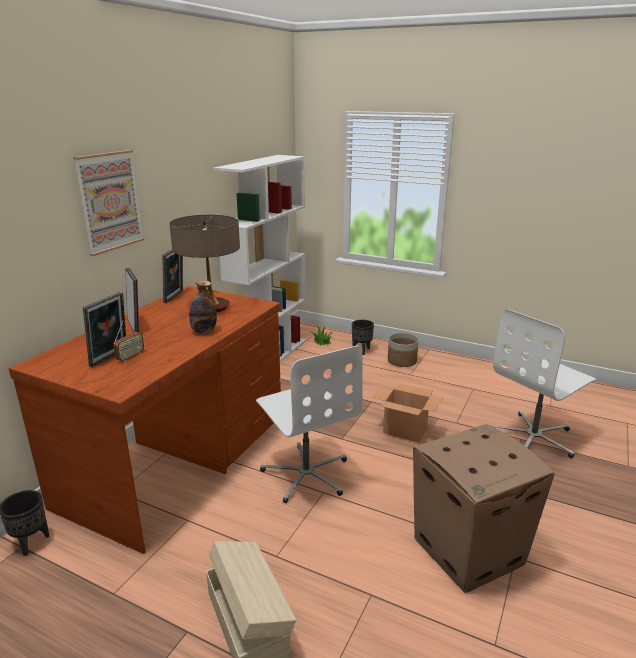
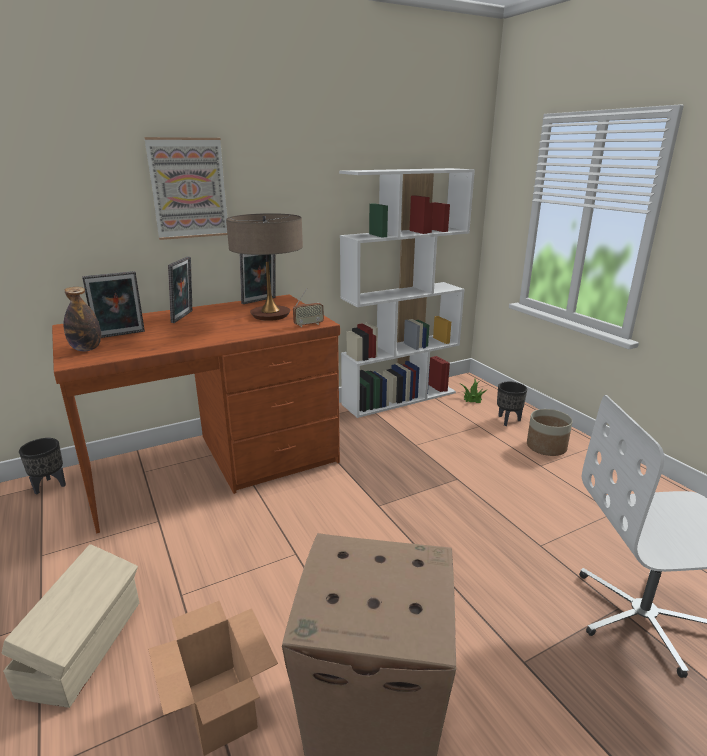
camera: 35 degrees right, 0 degrees up
(130, 357) = (133, 338): radio -> radio (308, 325)
(203, 331) = (224, 333): bottle -> bottle (86, 349)
(306, 474) = (301, 527): white office chair -> none
(404, 431) = (459, 527): cardboard box -> cardboard box (219, 708)

